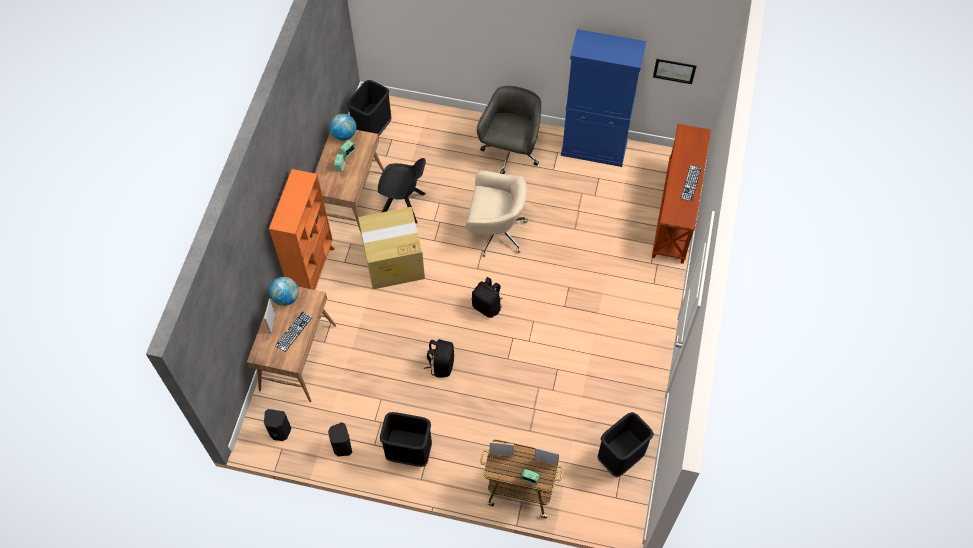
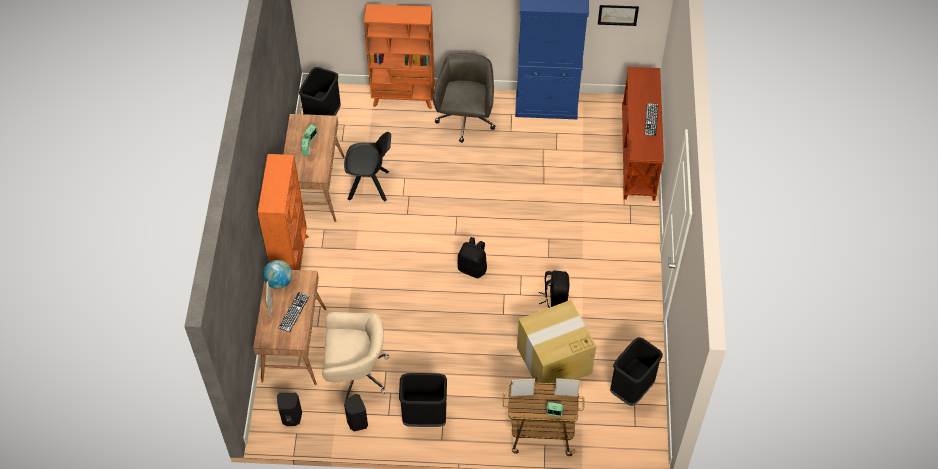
camera: 10 degrees left, 5 degrees down
(344, 134) = (303, 121): globe -> none
(393, 261) = (370, 240): cardboard box -> cardboard box (553, 361)
(441, 365) = (439, 330): black backpack -> black backpack (555, 298)
(454, 121) = (403, 98): none -> orange bookcase
(495, 231) = (466, 197): beige office chair -> beige office chair (355, 374)

